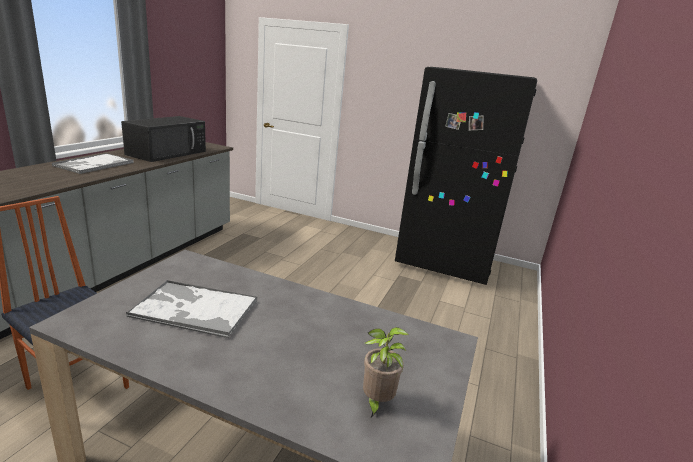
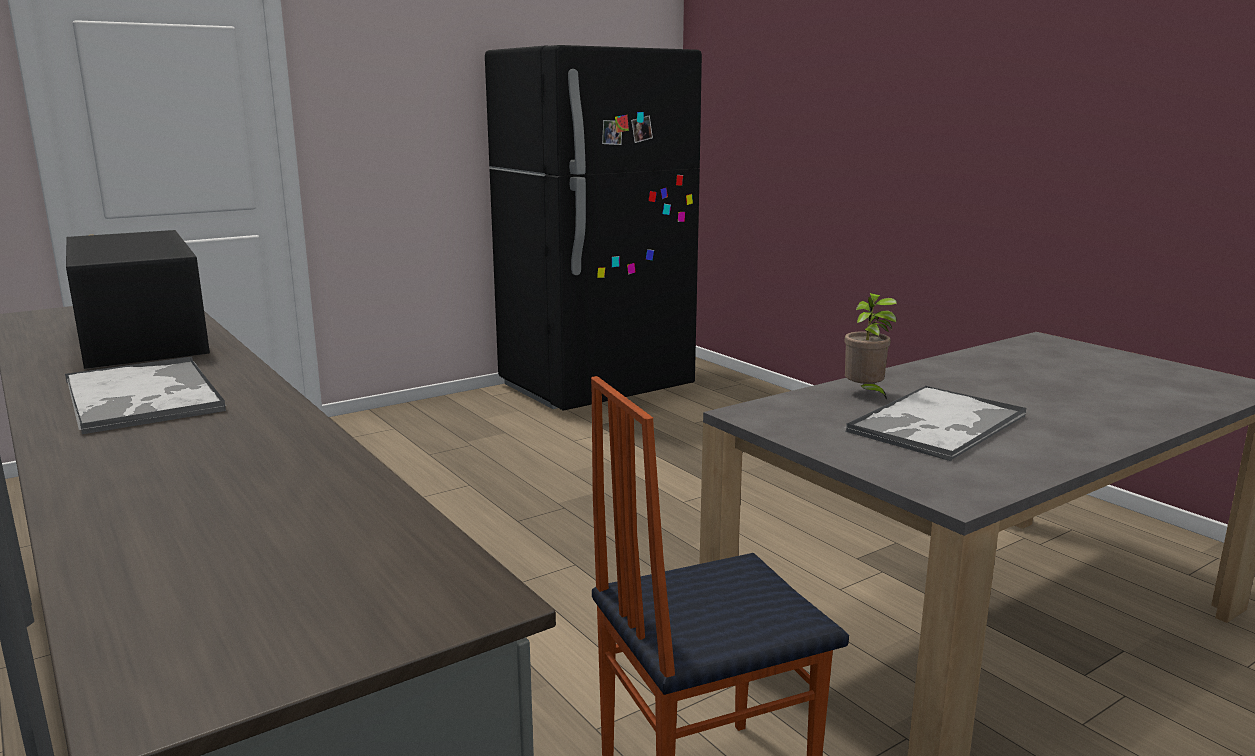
camera: 55 degrees left, 5 degrees down
(376, 402) = (1159, 381): potted plant -> potted plant (865, 394)

